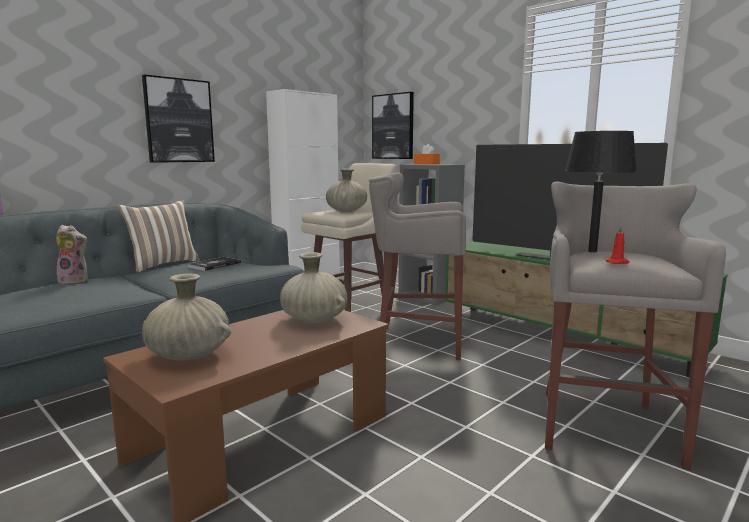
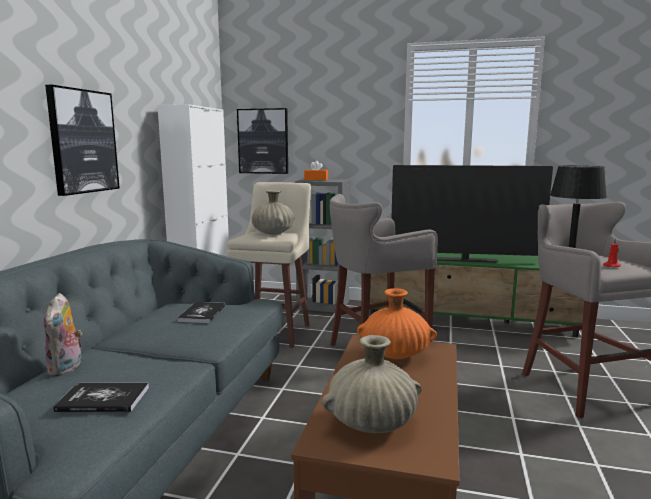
camera: 30 degrees left, 0 degrees up
(52, 298) = (103, 399): none -> book
(76, 281) = (67, 369): plush toy -> plush toy turned 105 degrees clockwise
(163, 264) = (124, 323): pillow -> none
(314, 320) = (395, 355): beige vase -> orange vase

